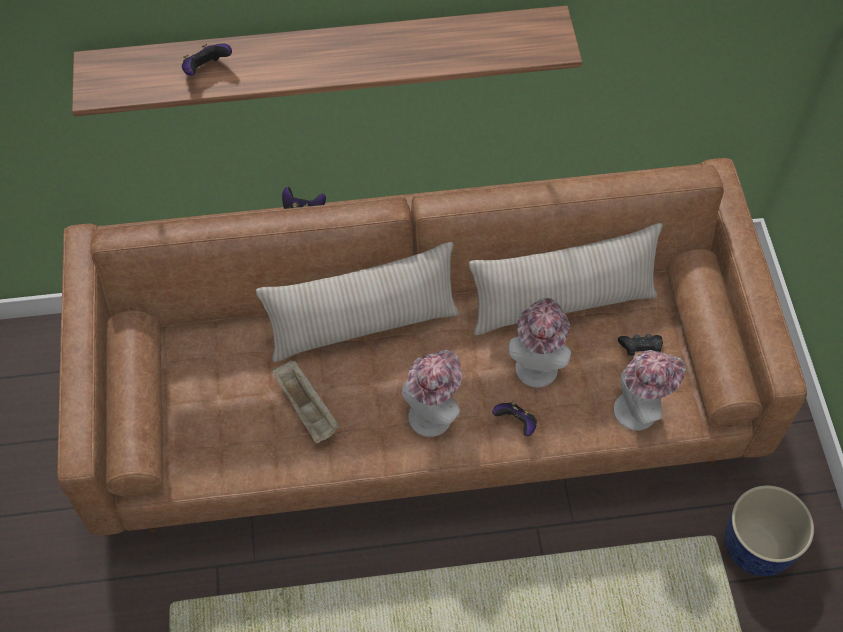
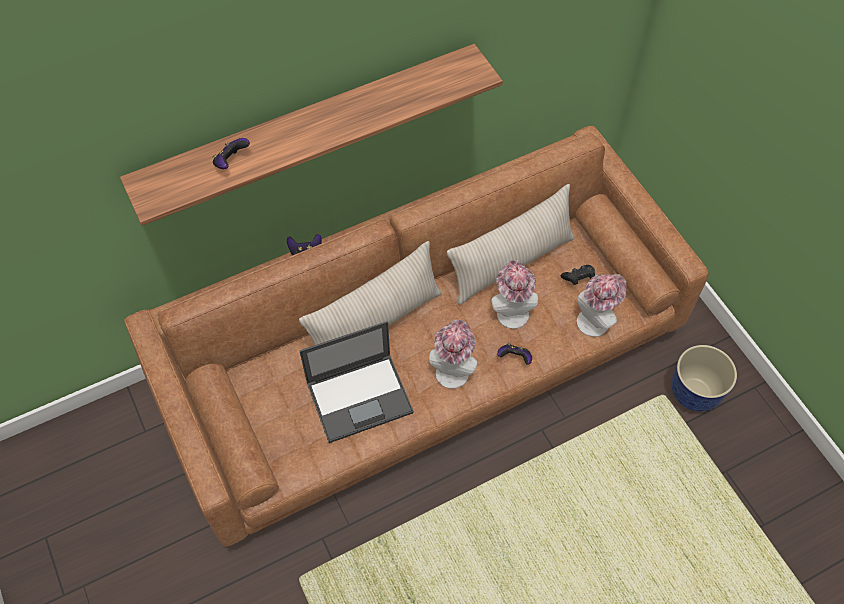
camera: 20 degrees left, 0 degrees up
(307, 409) = (360, 397): beige tray -> laptop

